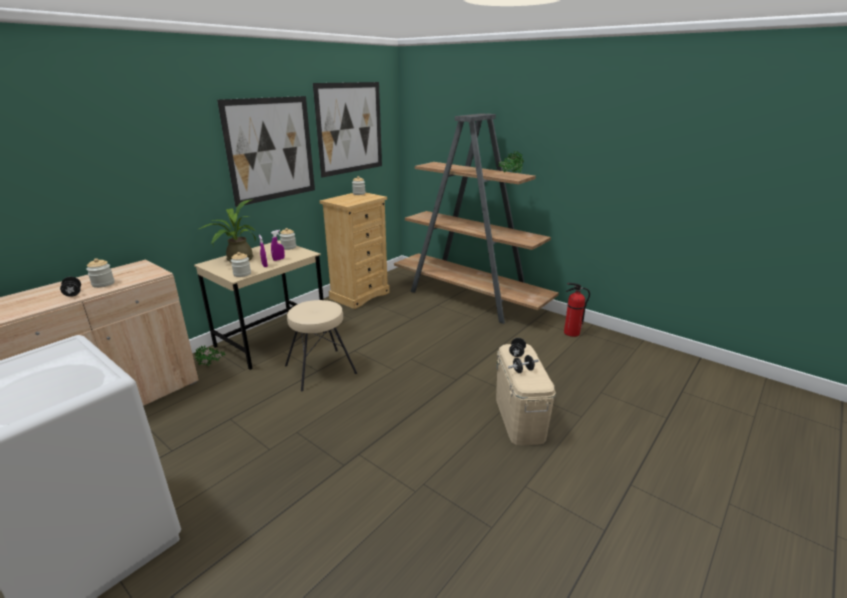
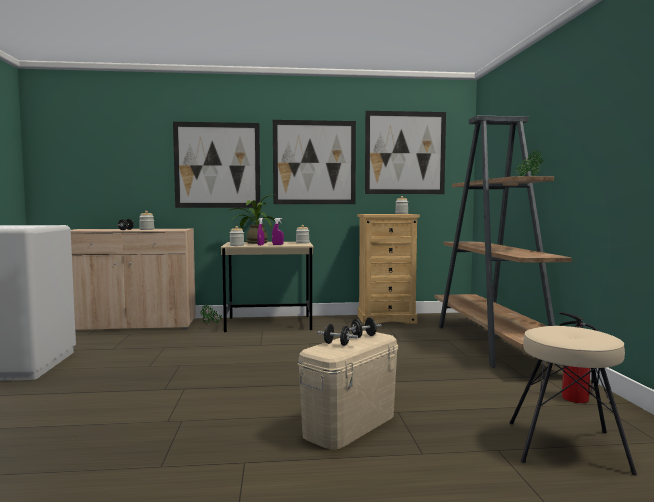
camera: 45 degrees right, 20 degrees down
(158, 169) = (217, 165): none -> picture
(321, 369) = (263, 345): beige stool -> beige stool (567, 447)

